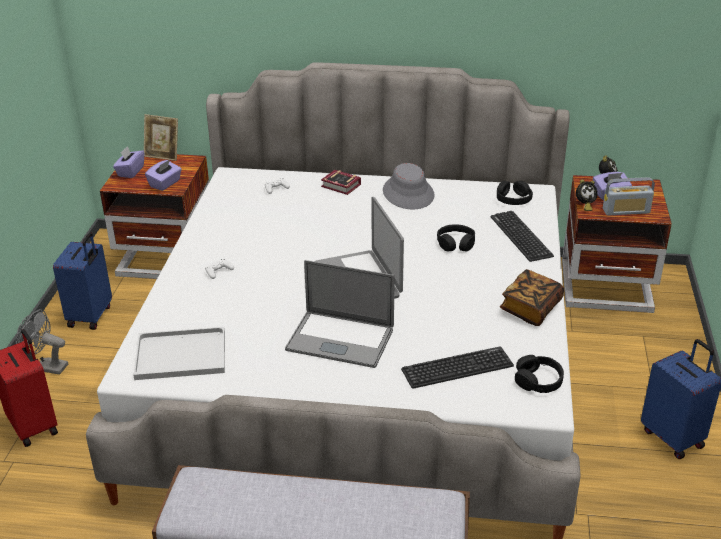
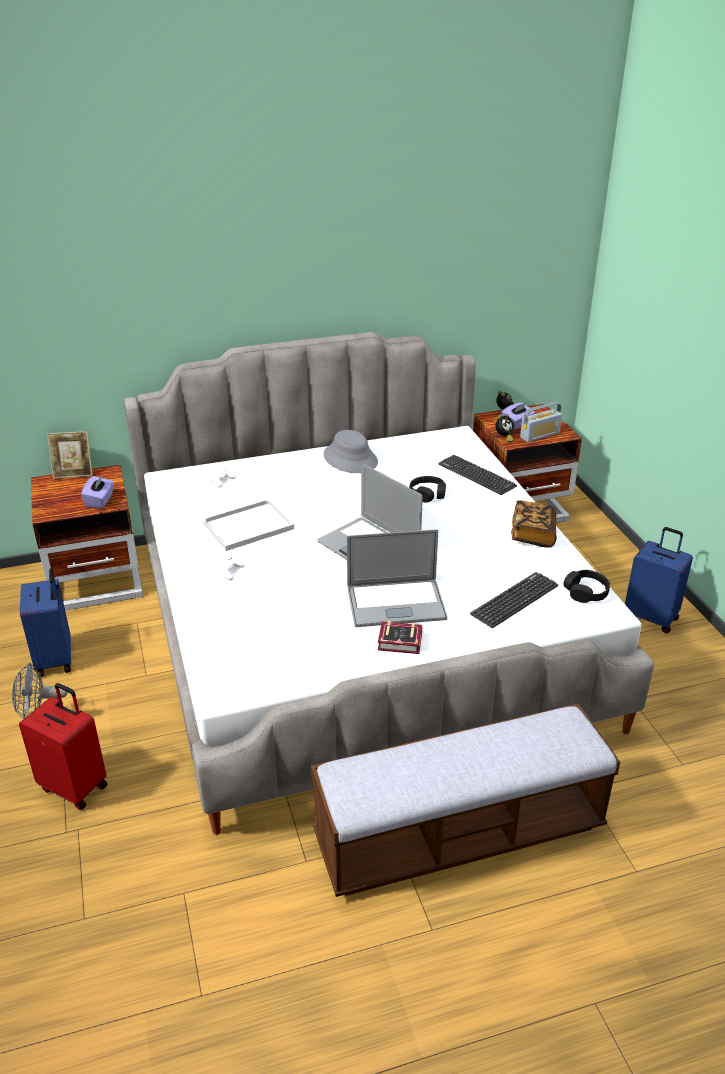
camera: 25 degrees left, 0 degrees up
(130, 171) = (51, 497): purple tissue box -> none
(183, 354) = (260, 658): white tray -> white tray (249, 525)
(342, 186) = (284, 465): book -> book (402, 642)
(513, 199) = (445, 444): black headphones -> none

